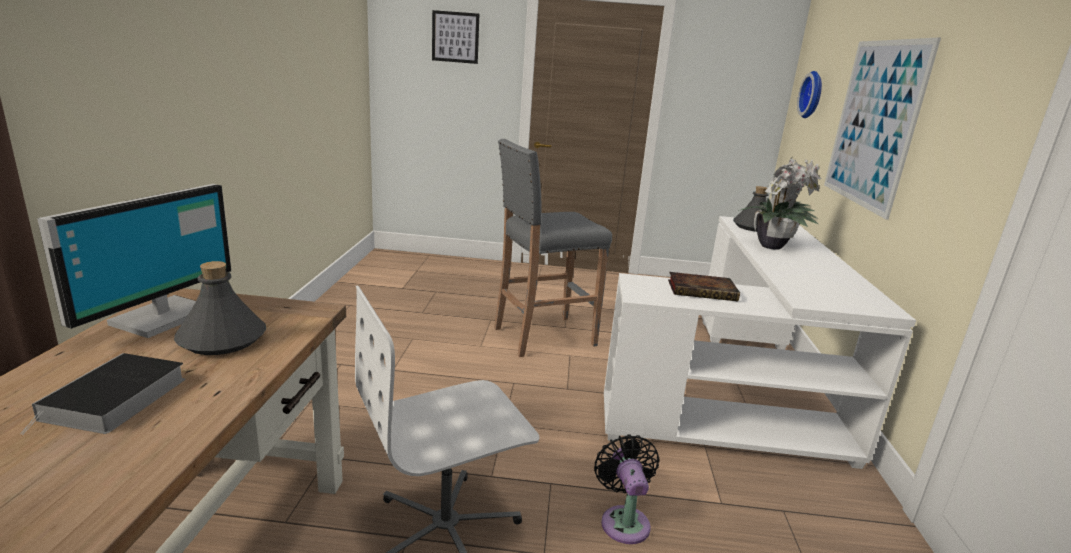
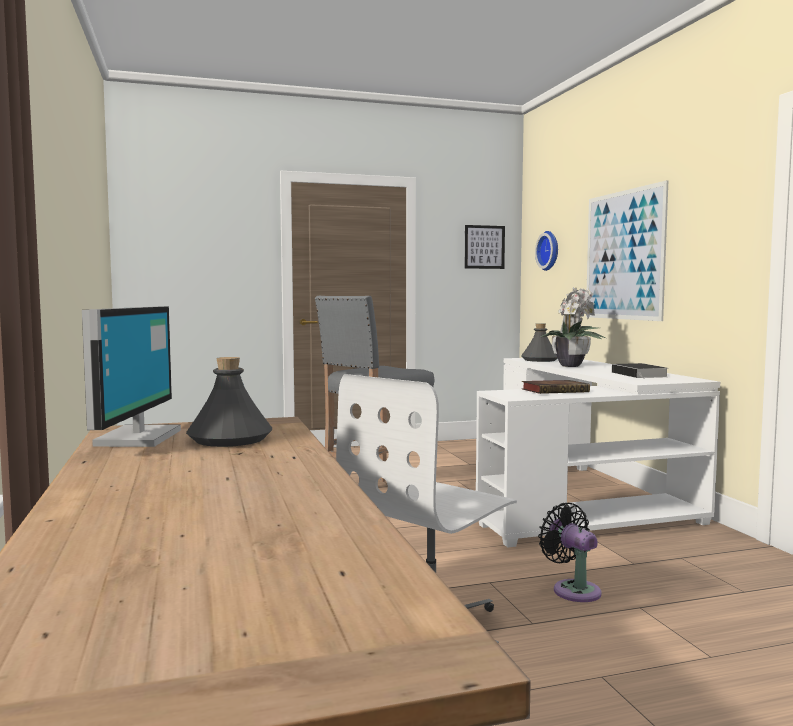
camera: 20 degrees left, 15 degrees down
(114, 400) = (210, 470): book -> book (640, 375)
(455, 37) = (208, 222): picture -> picture (484, 247)

